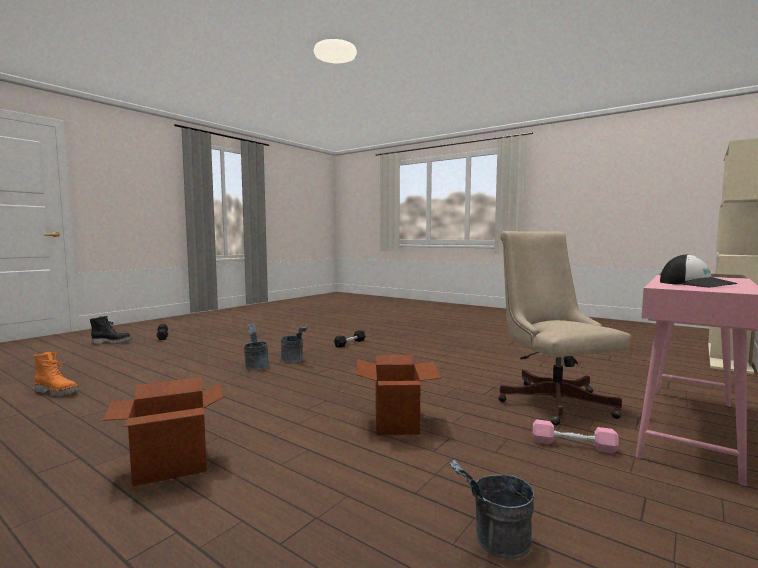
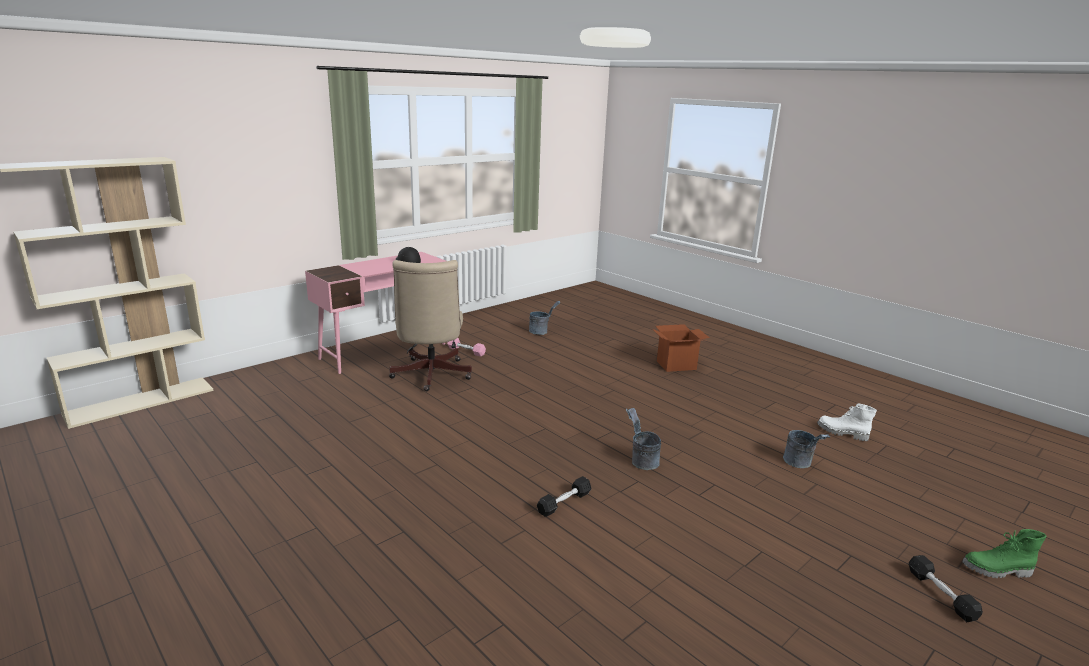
camera: 170 degrees left, 15 degrees up
(57, 392) = (842, 433): orange boot -> white boot
(112, 342) = (997, 571): black boot -> green boot
(256, 366) = (683, 454): grey bucket -> grey bucket (800, 464)
(396, 423) = (554, 373): cardboard box -> none

